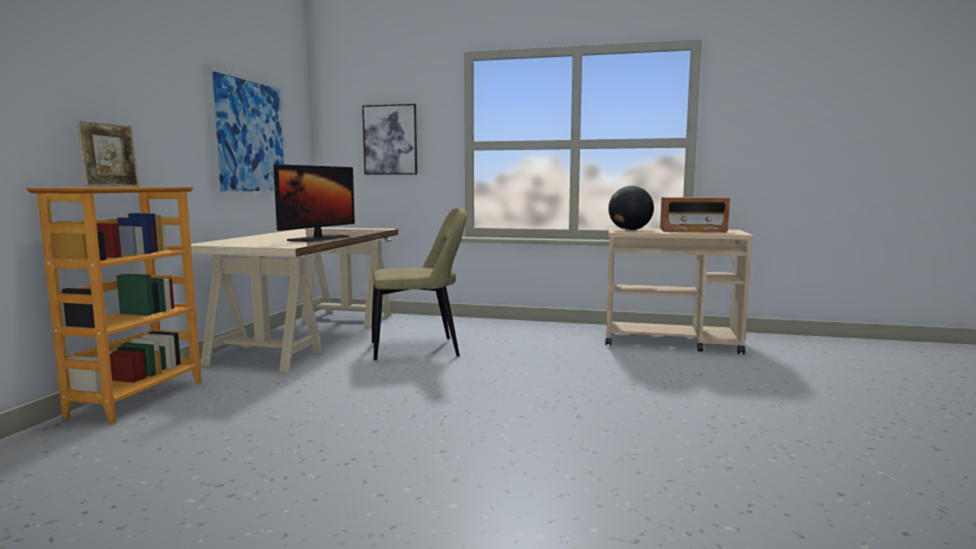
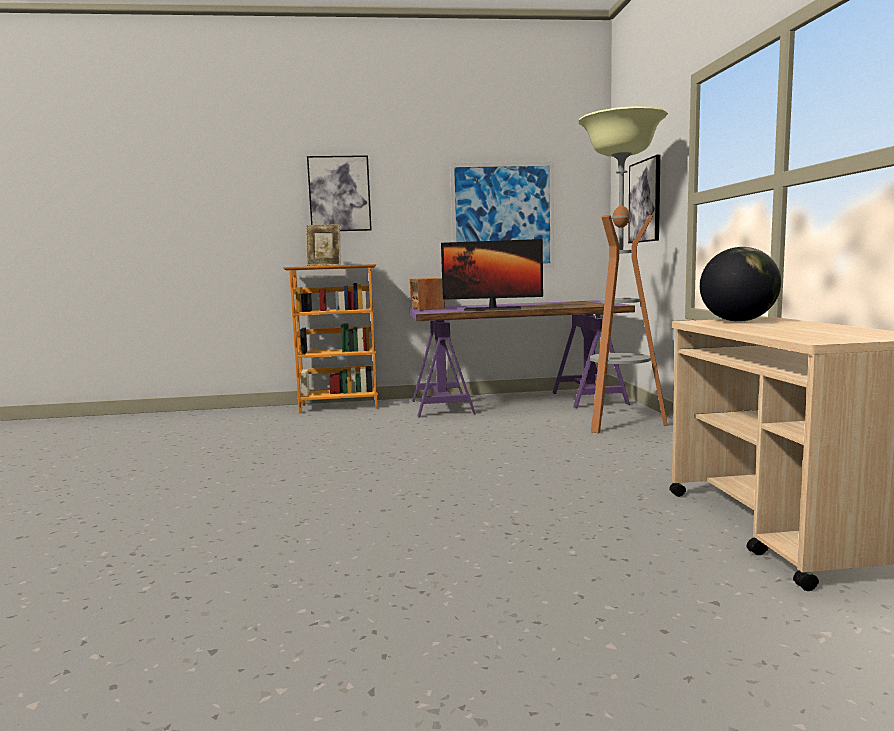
camera: 70 degrees right, 0 degrees up
(90, 76) = (339, 194): none -> picture
(309, 336) = (516, 402): beige desk -> purple desk
(419, 349) = (526, 432): beige chair -> none
(437, 326) = (619, 423): none -> floor lamp
(692, 231) = (803, 330): radio -> radio (426, 308)

